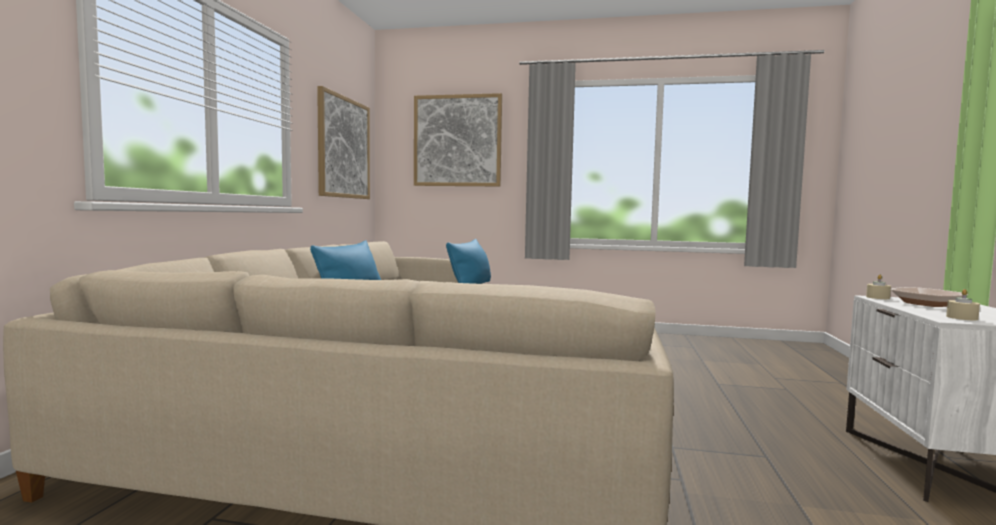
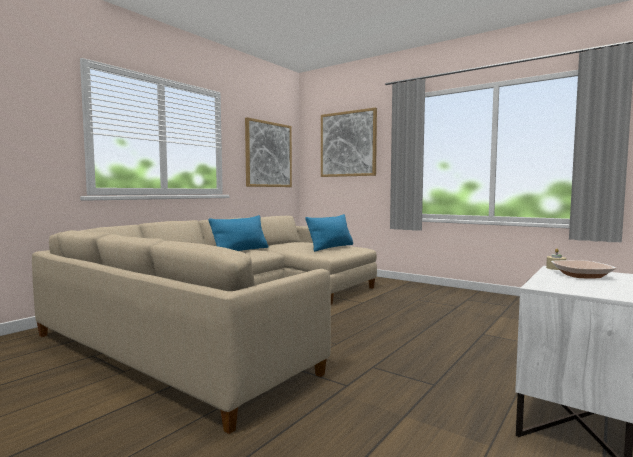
camera: 25 degrees right, 0 degrees up
(962, 318) = (559, 286): beige candle -> none

